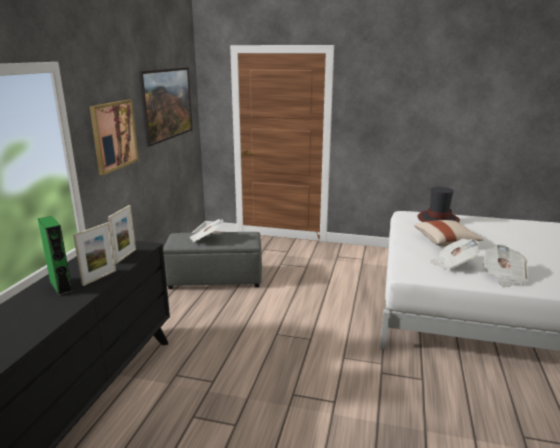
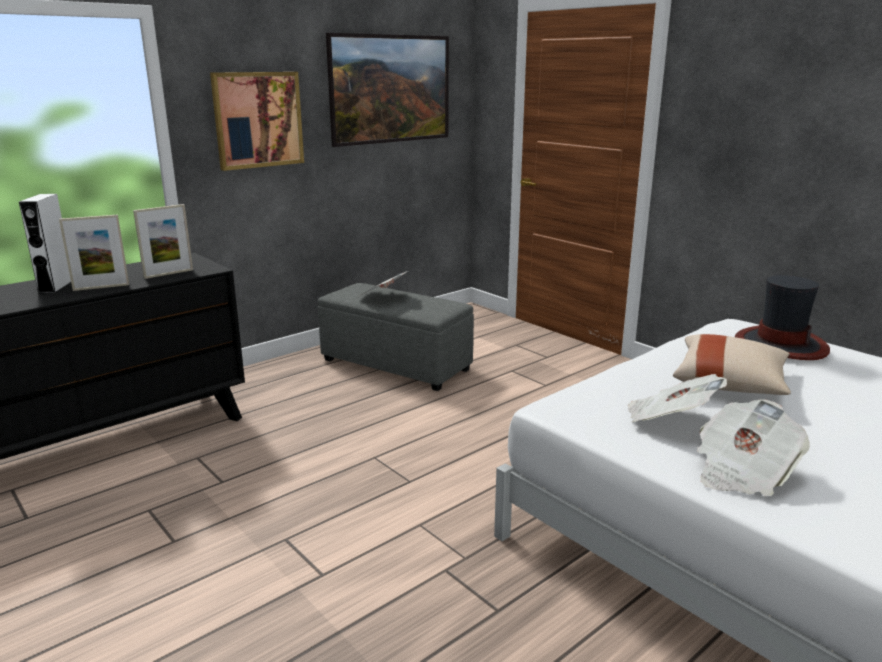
camera: 35 degrees right, 0 degrees up
(61, 286) = (56, 286): green speaker -> white speaker

